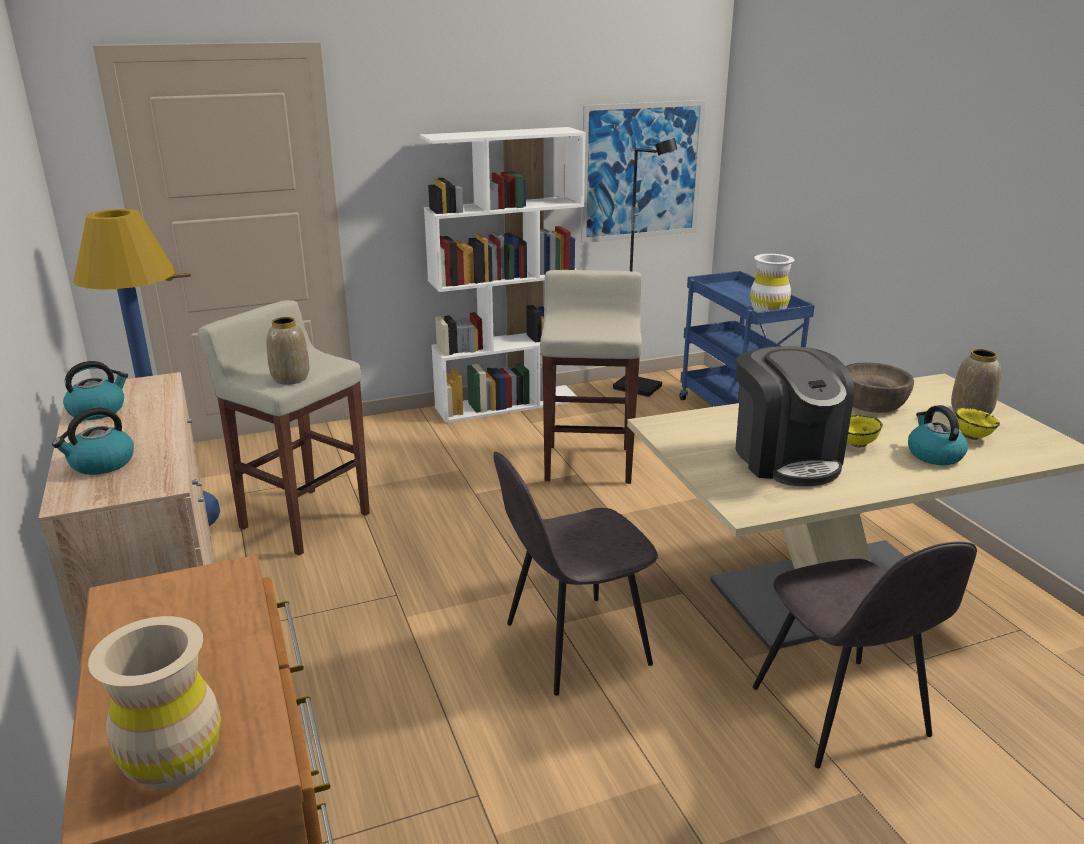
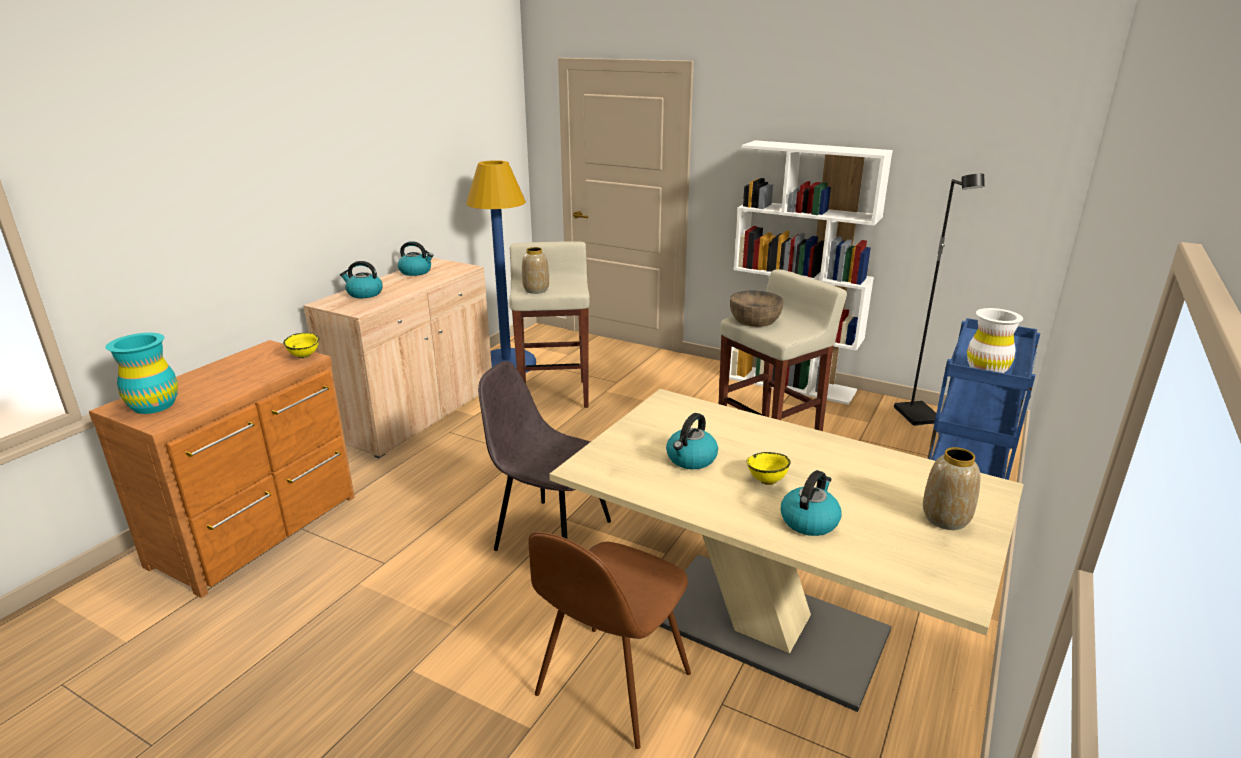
camera: 50 degrees right, 0 degrees up
(173, 761) = (154, 405): beige vase -> turquoise vase
(642, 171) = (973, 205): picture -> none
(786, 458) = (691, 459): coffee machine -> kettle
(842, 714) = (611, 687): grey chair -> brown chair
(872, 402) = (870, 466): brown bowl -> brown bowl (754, 320)
(971, 436) = (886, 531): yellow bowl -> yellow bowl (305, 356)

